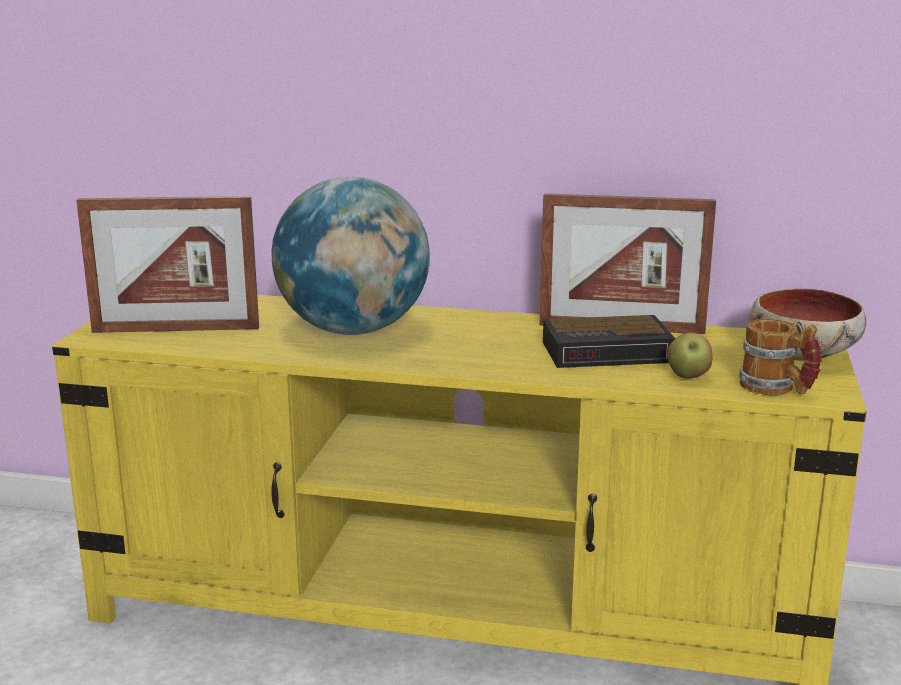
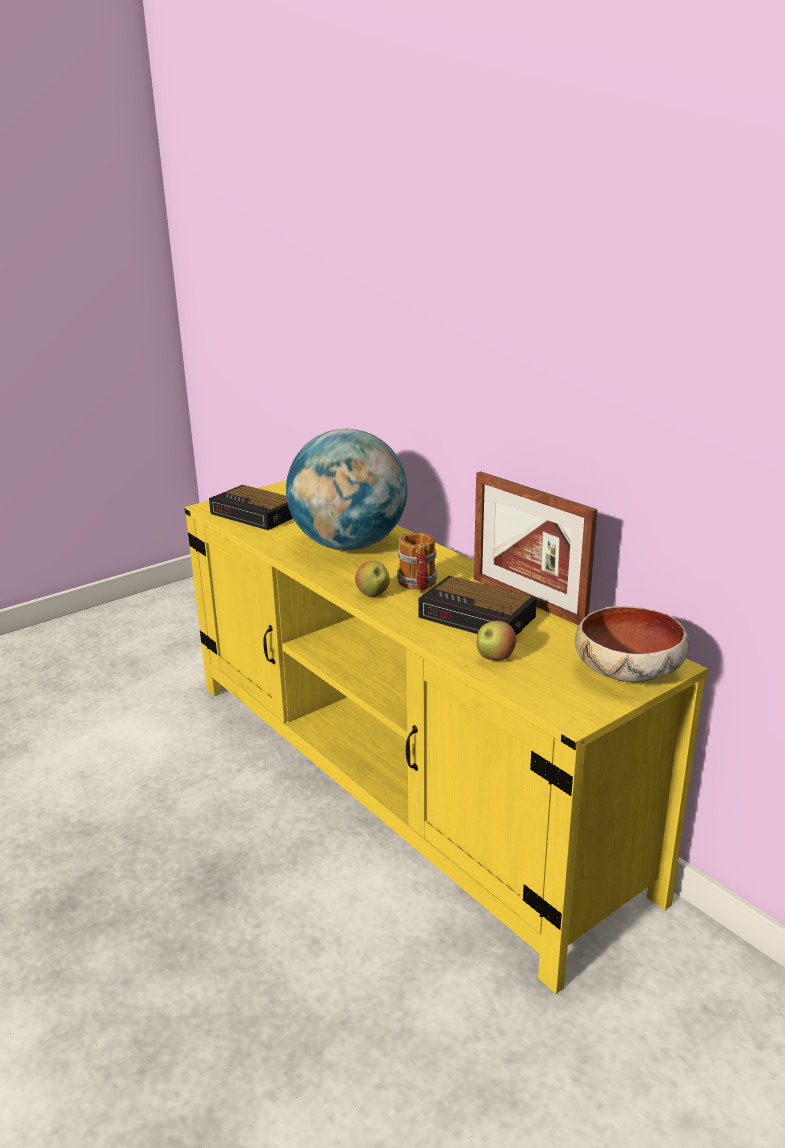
camera: 40 degrees right, 5 degrees up
(176, 329) = (256, 514): picture frame -> alarm clock
(473, 363) = (373, 594): none -> apple
(777, 389) = (541, 694): mug -> mug (418, 585)

